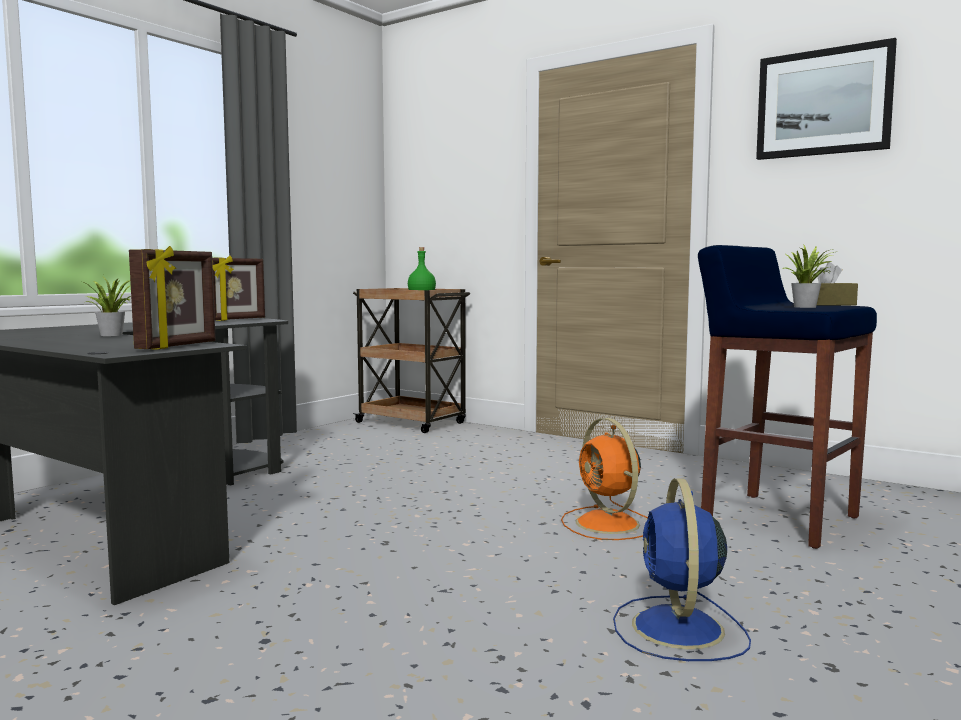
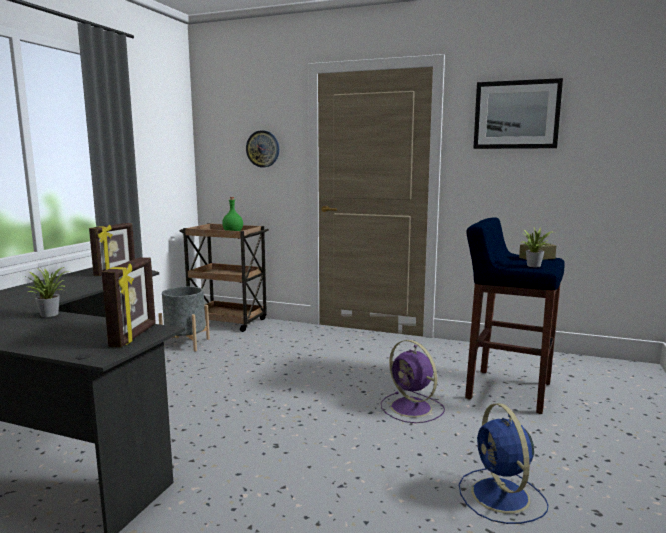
camera: 15 degrees left, 5 degrees up
(342, 440) = (186, 344): none -> grey planter
(467, 182) = (263, 149): none -> wall clock
(609, 524) = (412, 408): orange fan -> purple fan

